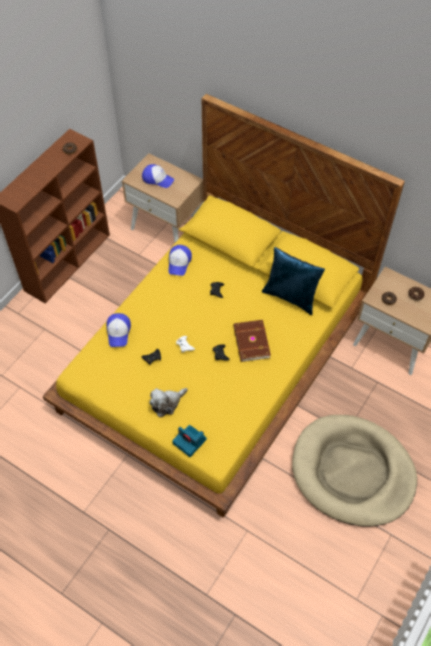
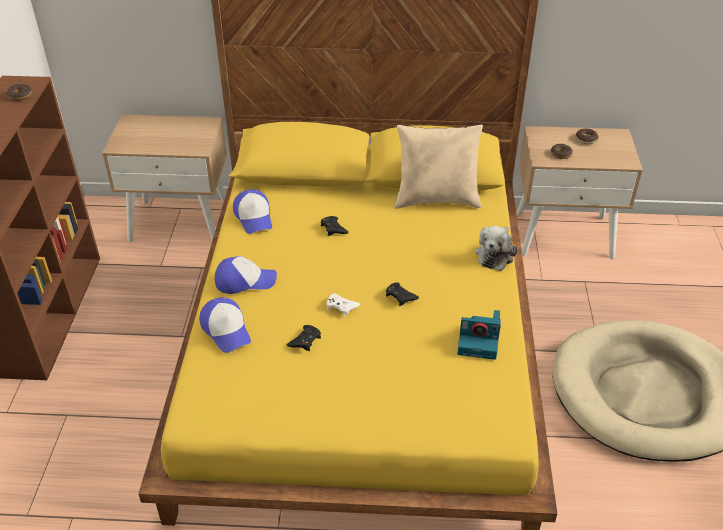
camera: 30 degrees left, 15 degrees down
(157, 179) = (155, 135): cap -> cap (245, 281)
(167, 403) = (373, 391): plush toy -> plush toy (495, 254)
(190, 441) = (451, 425): camera -> camera (479, 341)
(250, 342) = (430, 266): brown book -> none
(291, 296) = (437, 199): blue pillow -> beige pillow

